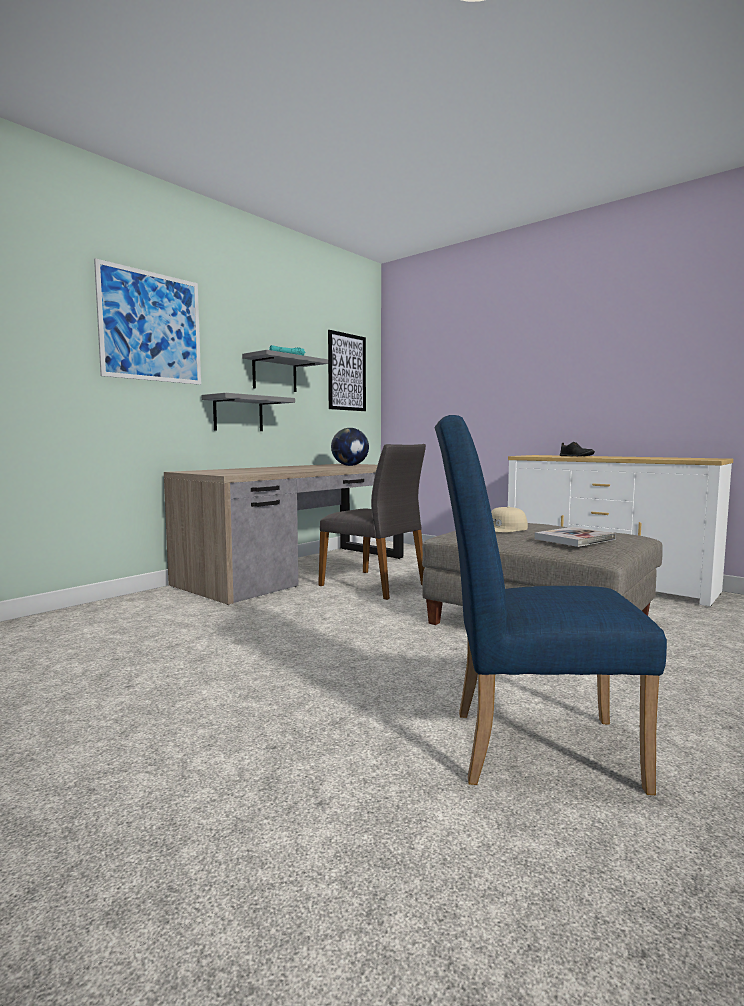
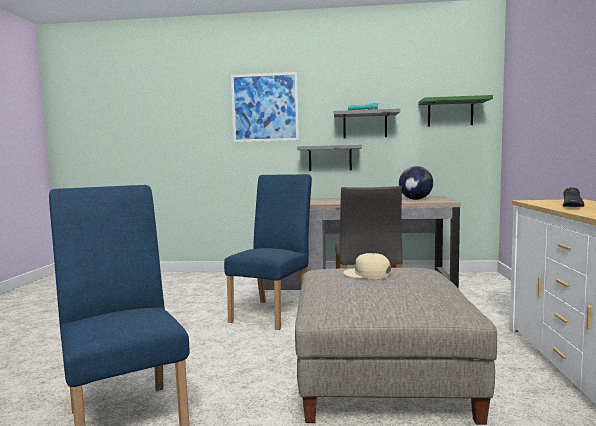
camera: 55 degrees right, 0 degrees up
(318, 617) = (273, 312): none -> blue chair
(346, 372) = (450, 113): picture -> green shelf
(574, 539) = (354, 295): book -> none

